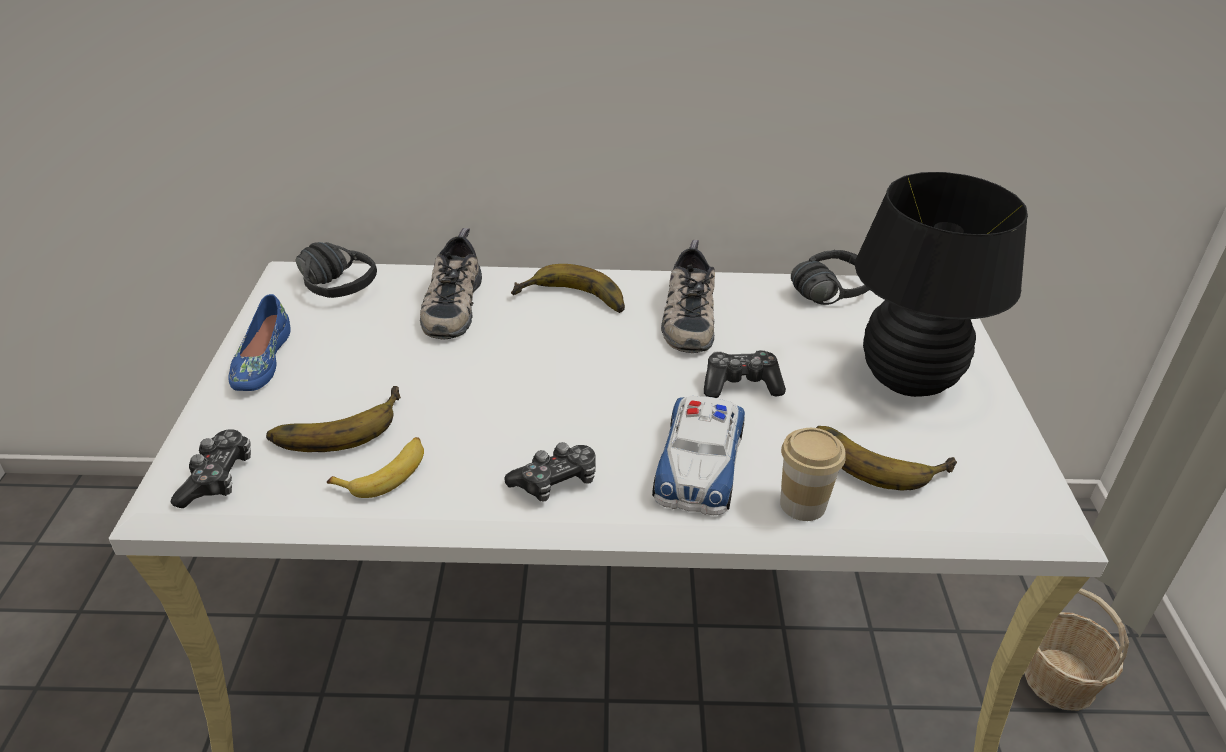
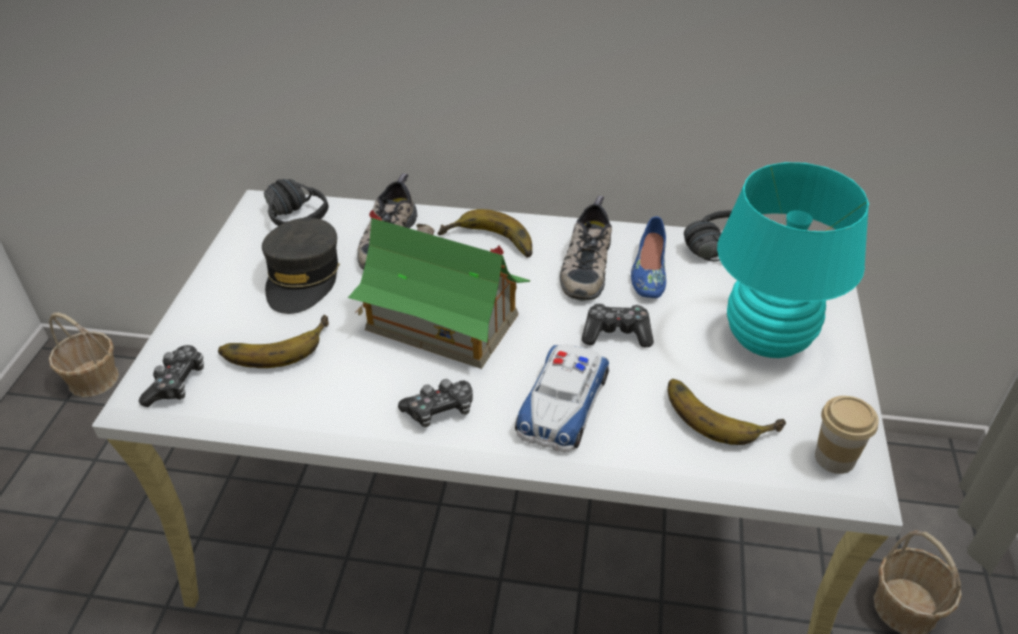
camera: 10 degrees right, 5 degrees up
(69, 516) = (93, 380): none -> basket
(260, 360) = (225, 282): blue shoe -> blue shoe (648, 271)
(357, 349) = (303, 277): none -> grey cap
(385, 473) = (306, 390): banana -> none
(535, 386) = (441, 321): none -> toy house
(802, 504) = (642, 449): cup -> cup (834, 458)
(907, 380) = (767, 340): black table lamp -> turquoise table lamp

